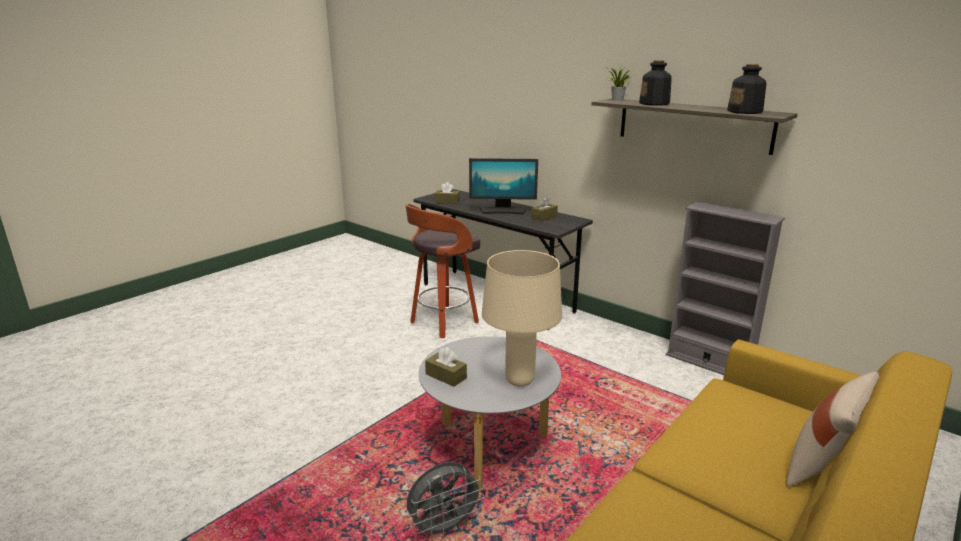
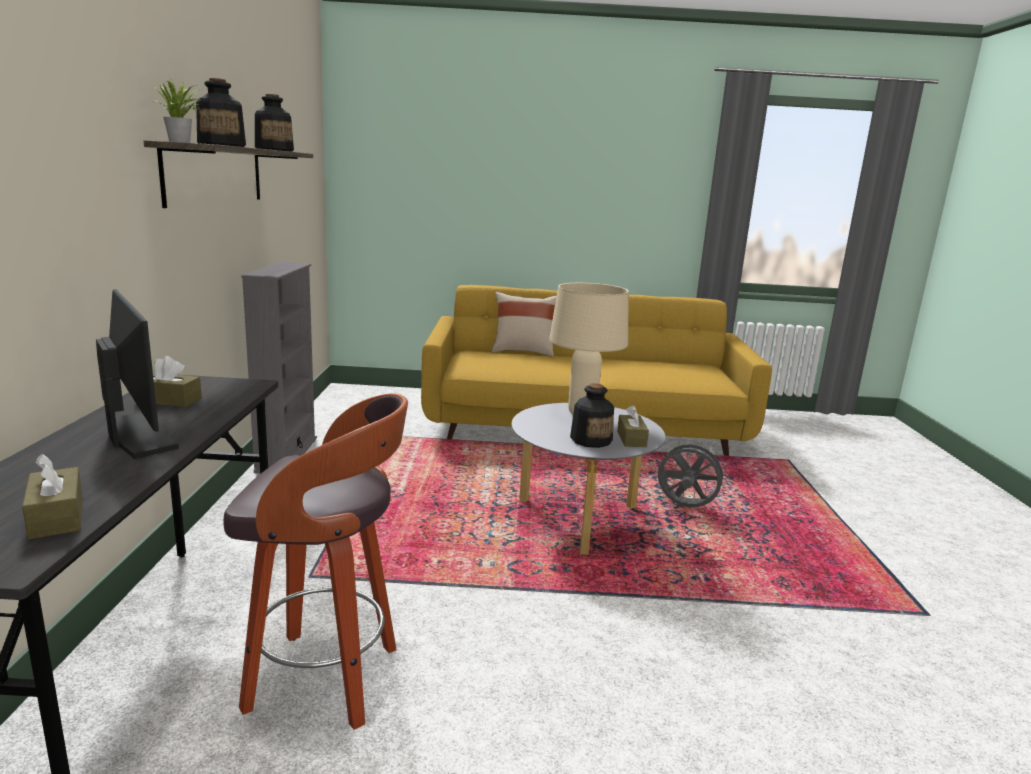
camera: 130 degrees left, 5 degrees down
(464, 358) = (591, 440): none -> bottle

